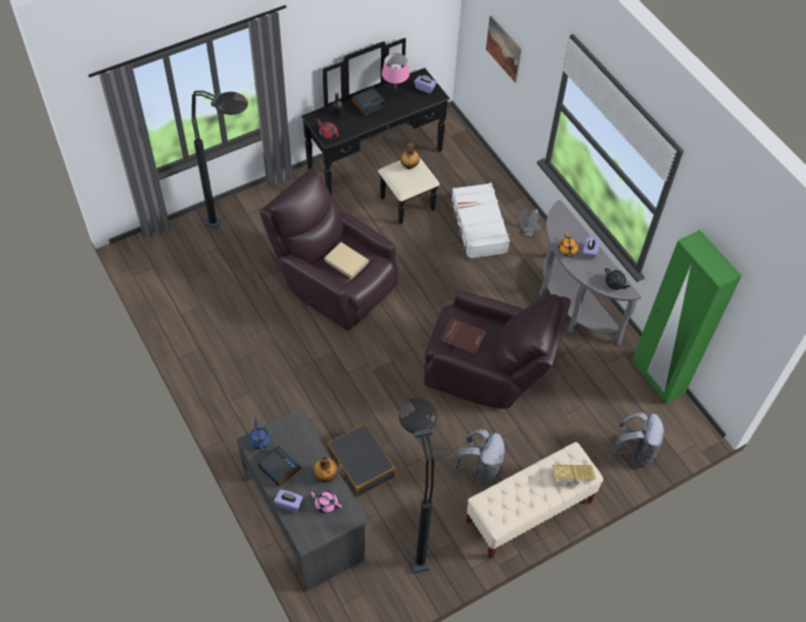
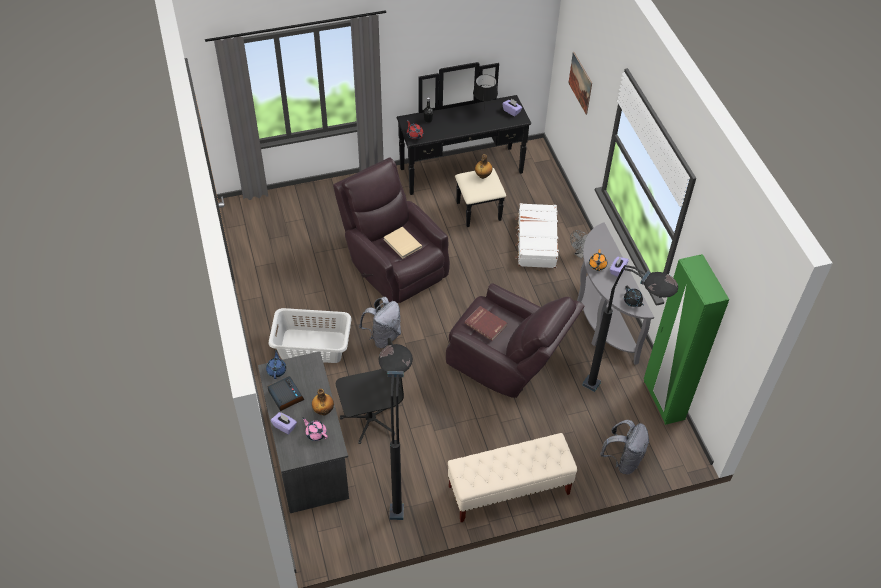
camera: 15 degrees right, 5 degrees down
(239, 231) = (325, 208): black floor lamp -> black floor lamp (616, 398)
(273, 395) = (312, 346): none -> grey laundry basket
(360, 464) = (370, 419): black suitcase -> black office chair
(368, 104) = (458, 116): alarm clock -> none
(395, 91) = (484, 110): pink table lamp -> black table lamp
(480, 469) = (475, 445): grey backpack -> grey backpack (383, 336)
(571, 478) = (547, 463): book -> none

